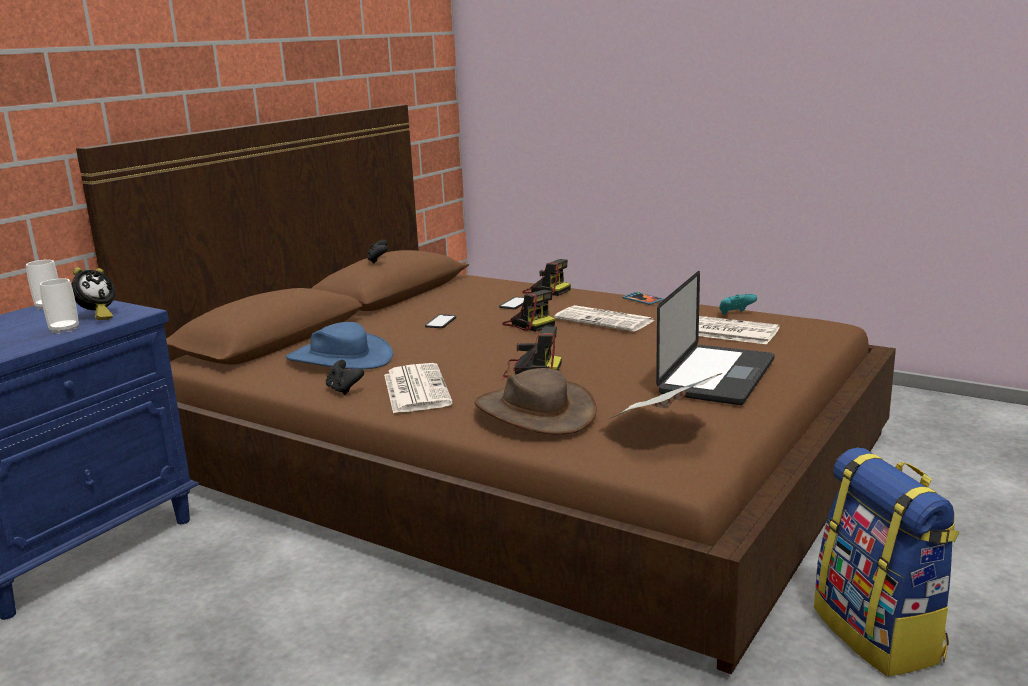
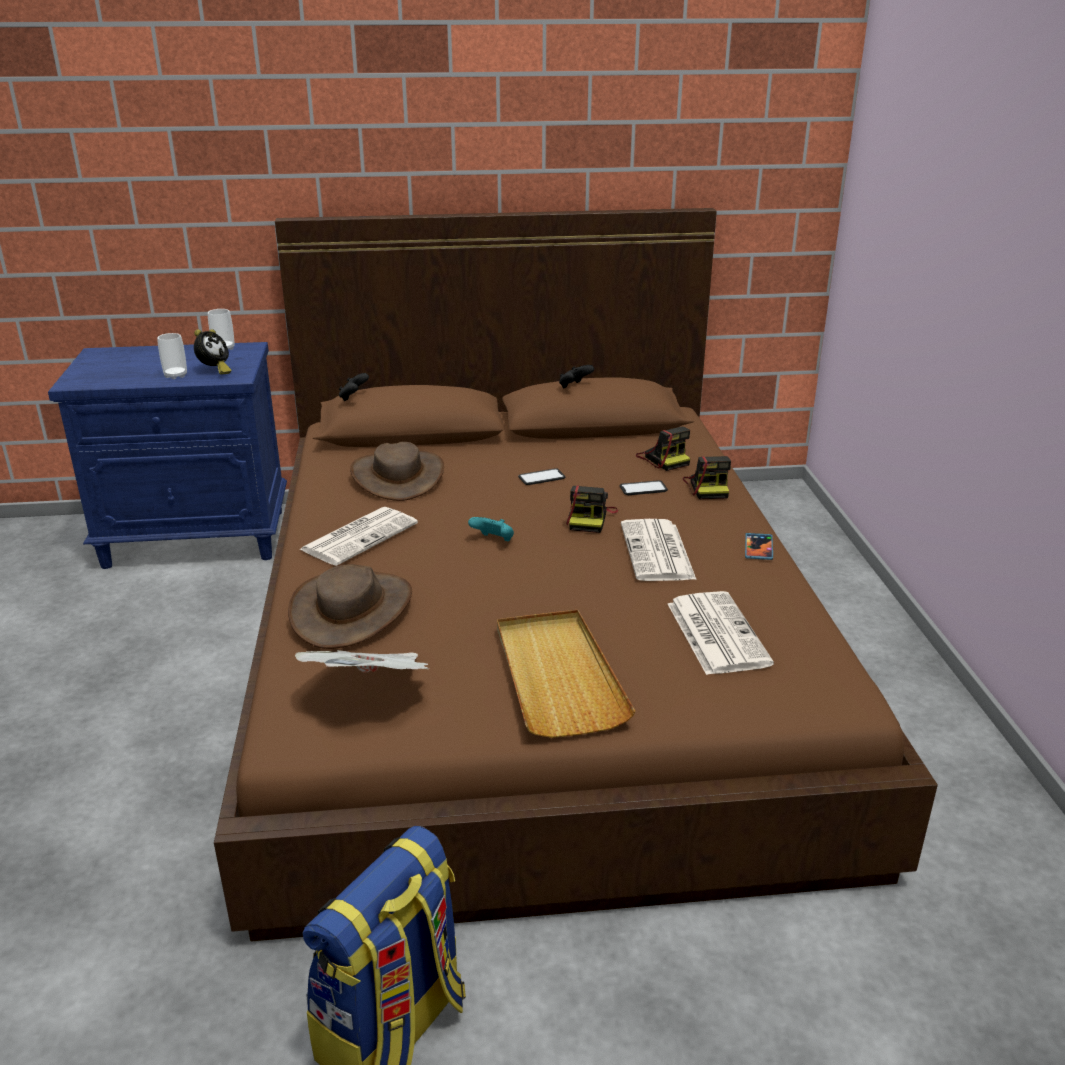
camera: 50 degrees right, 10 degrees up
(97, 316) = (214, 371): alarm clock -> alarm clock turned 60 degrees counterclockwise
(340, 358) = (398, 476): blue hat -> brown hat
(344, 390) = (331, 508): black game controller -> black game controller (353, 397)
(530, 370) = (456, 568): camera -> camera (663, 459)
(717, 376) = (557, 676): laptop -> beige tray
(735, 314) = (792, 621): turquoise game controller -> turquoise game controller (493, 541)

